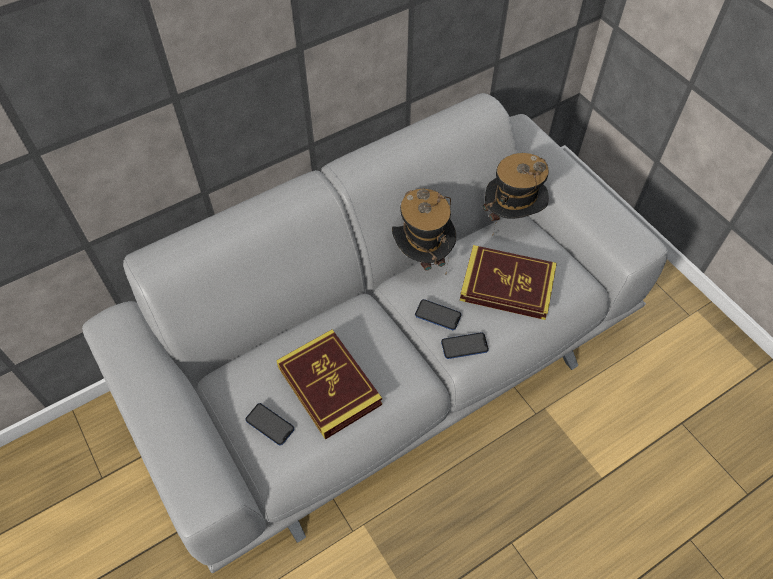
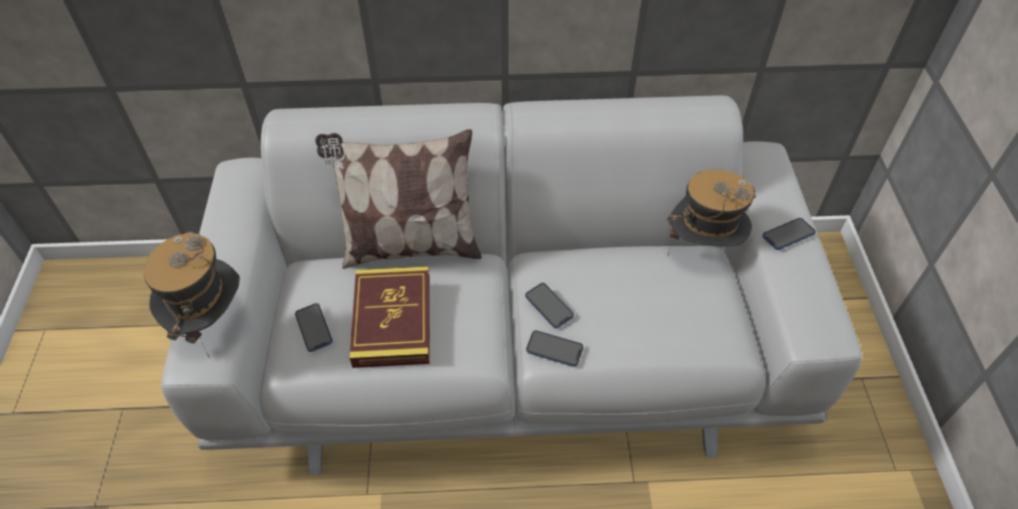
camera: 30 degrees right, 5 degrees down
(293, 319) = (409, 246): none -> pillow
(422, 255) = (576, 242): hat -> hat (210, 321)
(507, 285) = (644, 311): book -> none
(572, 183) = (788, 235): none -> phone

